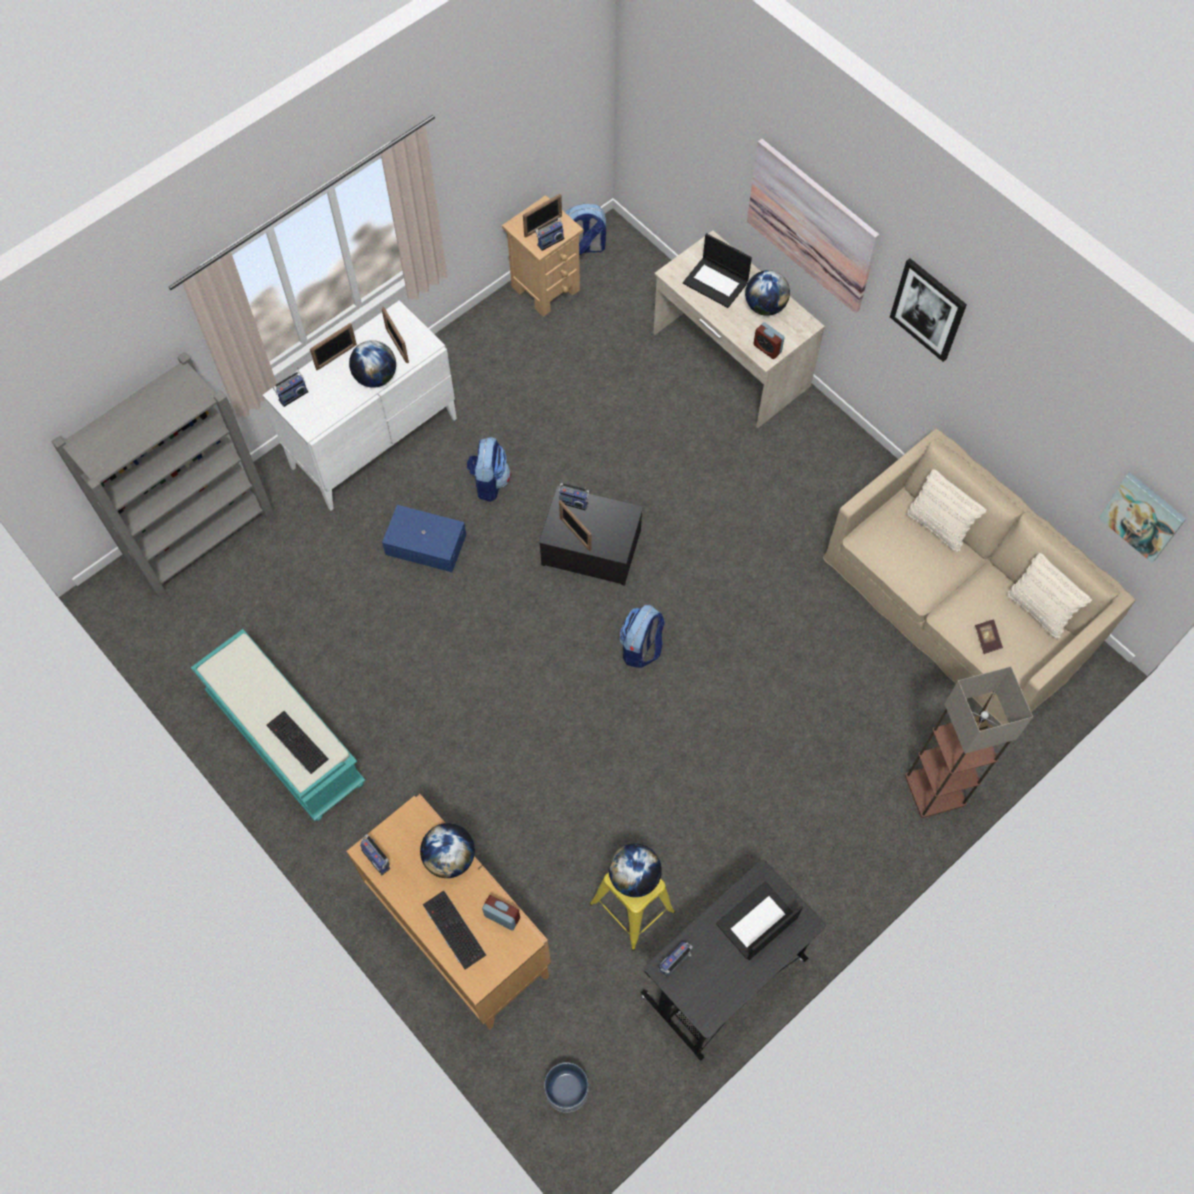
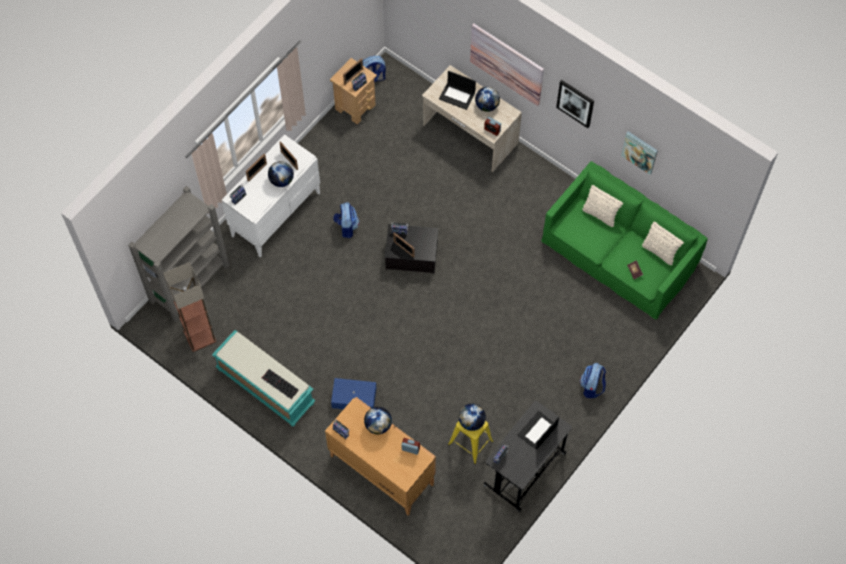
camera: 10 degrees left, 0 degrees up
(425, 543) = (318, 267): blue storage box -> blue storage box (353, 397)
(452, 929) = (387, 459): keyboard -> none
(567, 1089) = (454, 537): planter -> none
(641, 648) = (450, 306): backpack -> backpack (592, 386)
(934, 791) = (620, 356): floor lamp -> floor lamp (199, 337)
(959, 602) = (619, 253): beige sofa -> green sofa
(1143, 516) = (700, 196): picture -> picture (640, 152)

